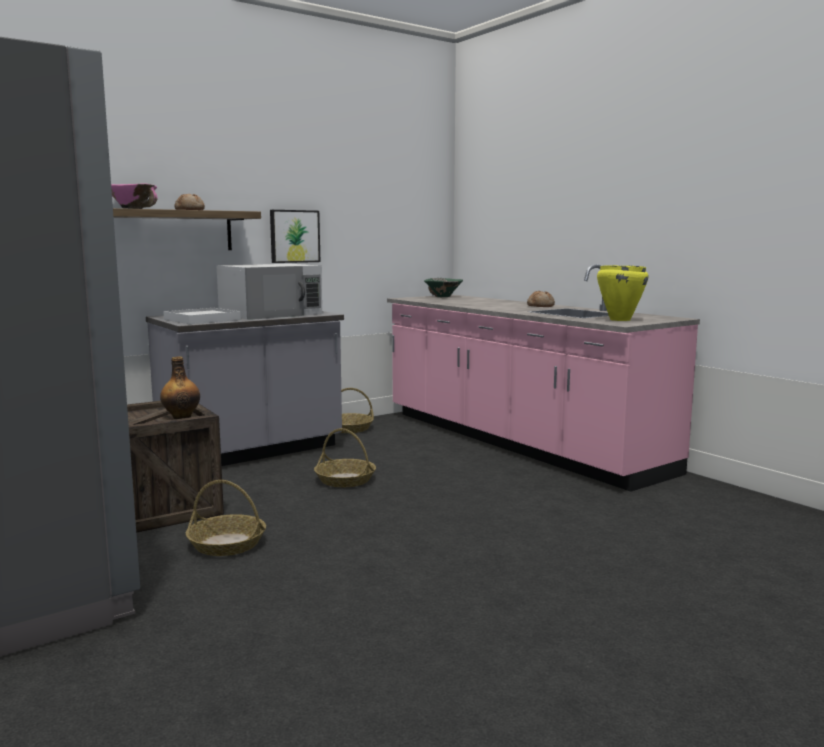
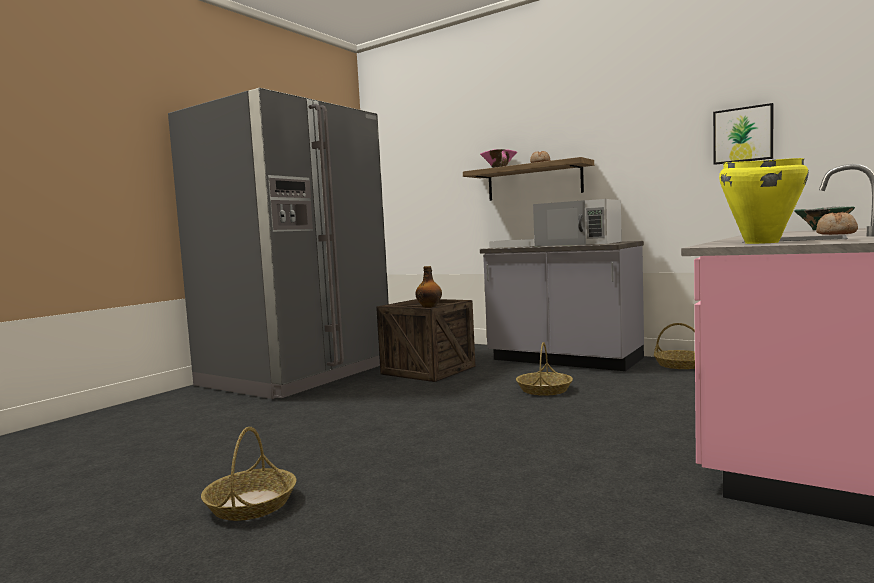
camera: 70 degrees right, 5 degrees down
(227, 544) = (388, 393): basket -> basket (251, 505)
(294, 236) = (643, 175): picture -> picture (743, 135)

